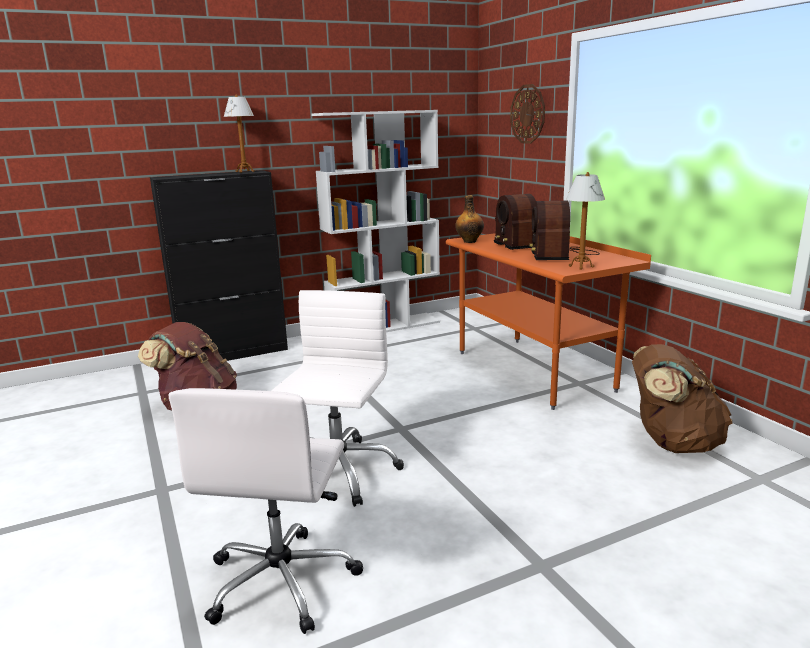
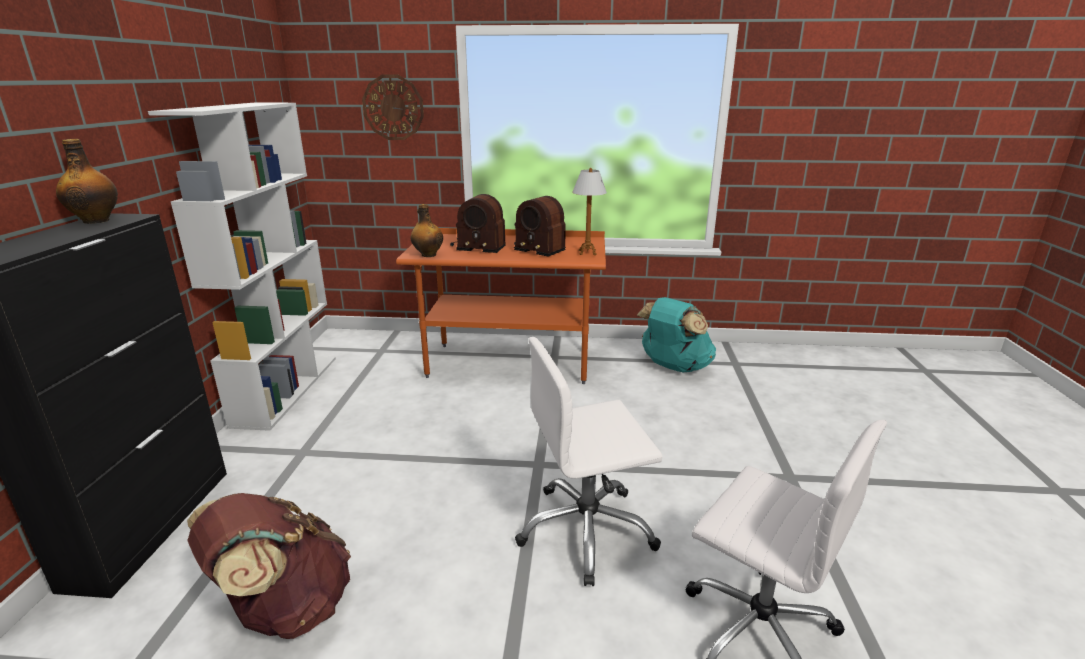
camera: 60 degrees left, 5 degrees up
(245, 171) = (96, 220): table lamp -> bottle
(338, 471) = (586, 531): white office chair -> white office chair turned 60 degrees counterclockwise
(672, 443) = (674, 367): brown backpack -> turquoise backpack

